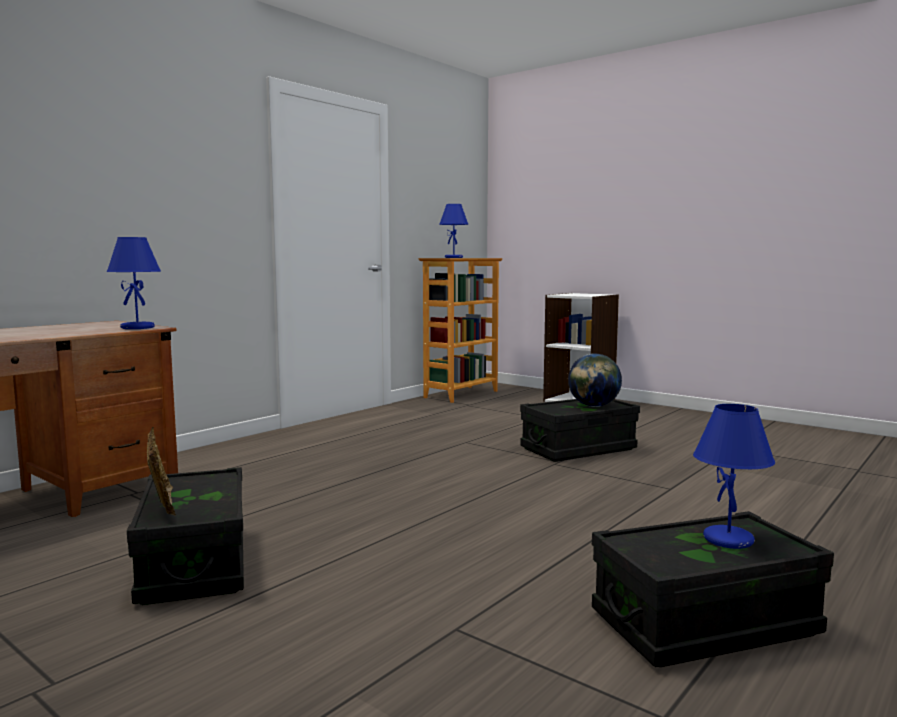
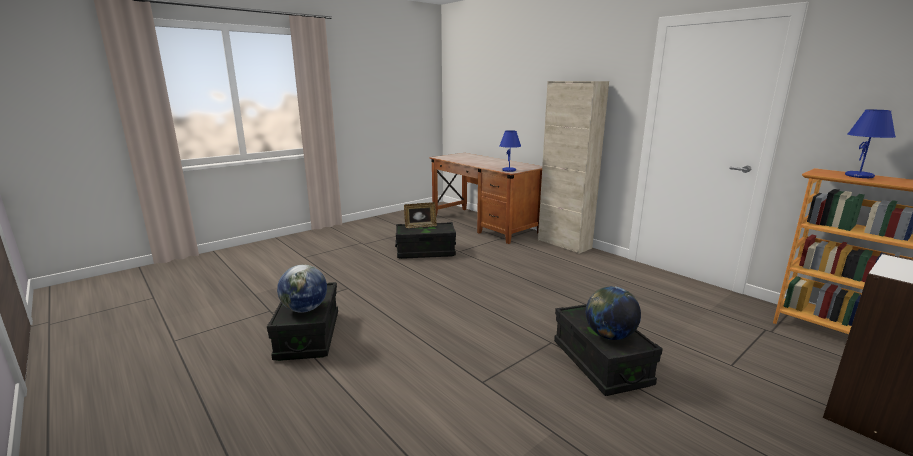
camera: 100 degrees right, 10 degrees up
(200, 454) = (564, 244): none -> beige cabinet
(729, 540) = (304, 309): blue table lamp -> globe

